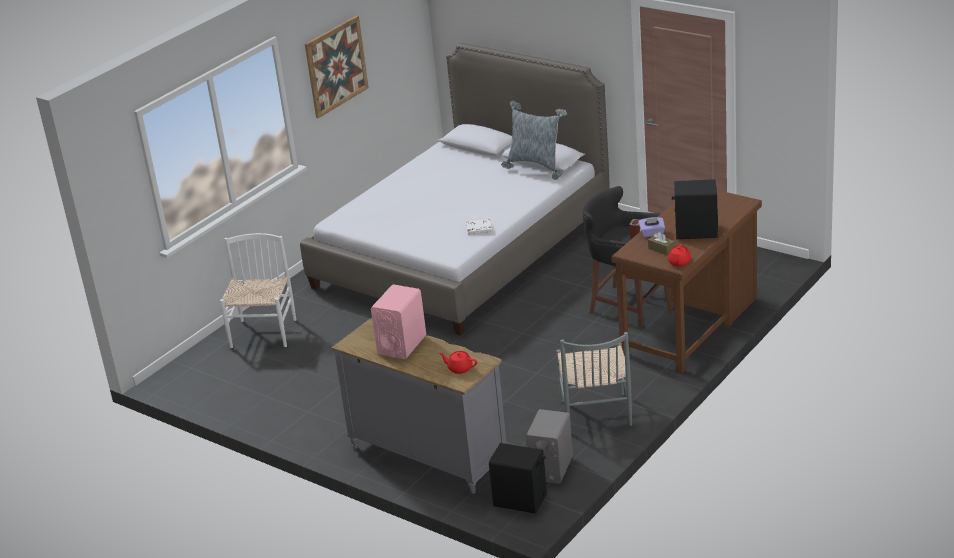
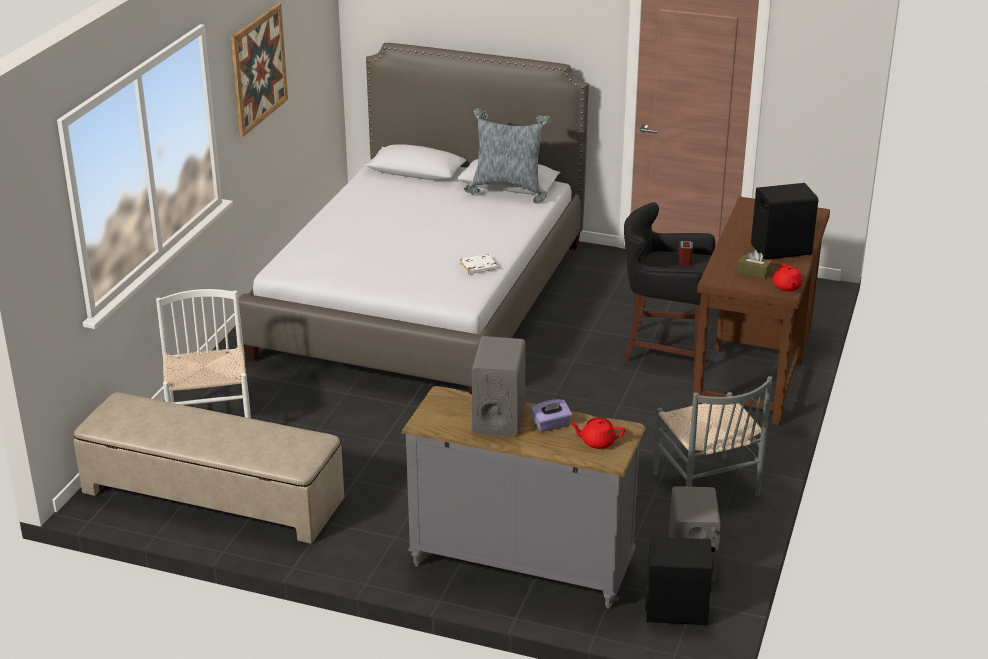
camera: 20 degrees left, 0 degrees up
(240, 384) = (211, 495): none -> beige bench
(402, 345) = (498, 417): pink speaker -> grey speaker
(652, 234) = (729, 255): purple tissue box -> purple tissue box (551, 425)

